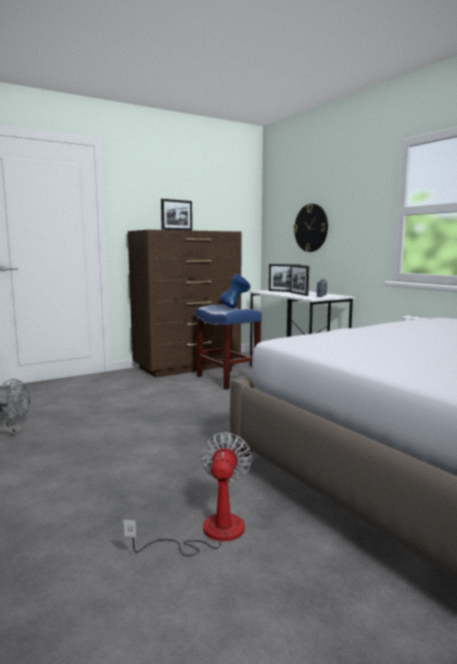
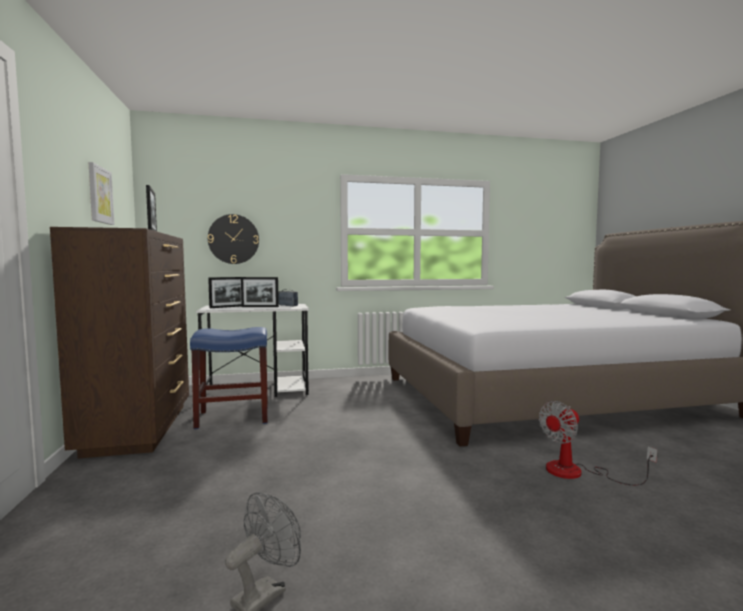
camera: 70 degrees left, 5 degrees down
(198, 204) = (100, 195): none -> picture
(209, 533) = (577, 473): fan -> fan turned 60 degrees counterclockwise
(235, 307) = (232, 328): blue vase -> none

